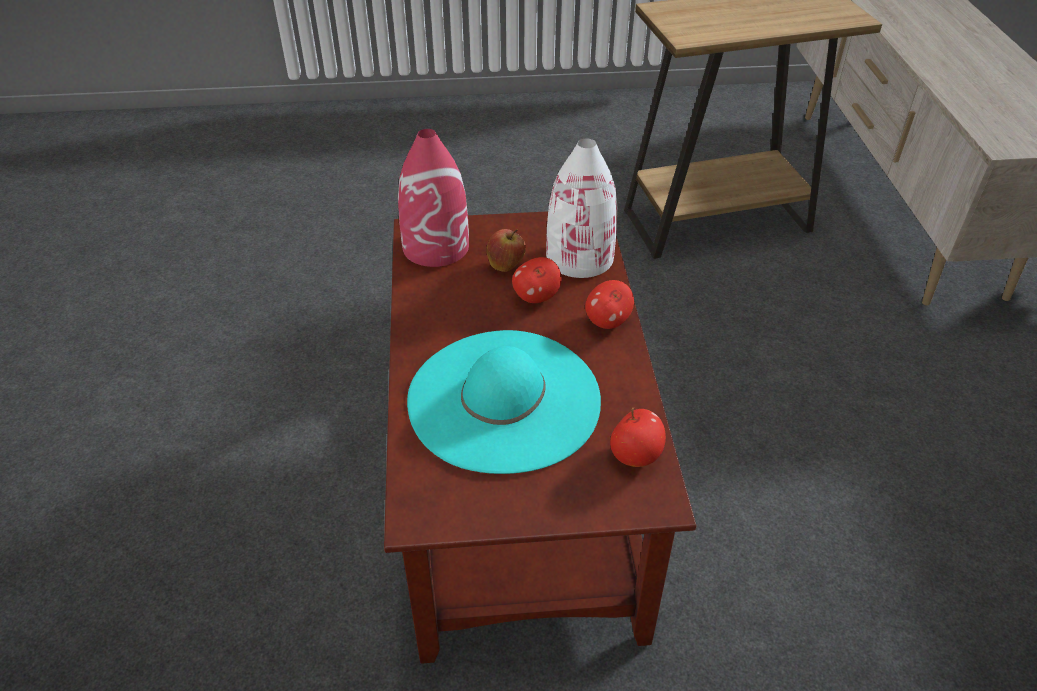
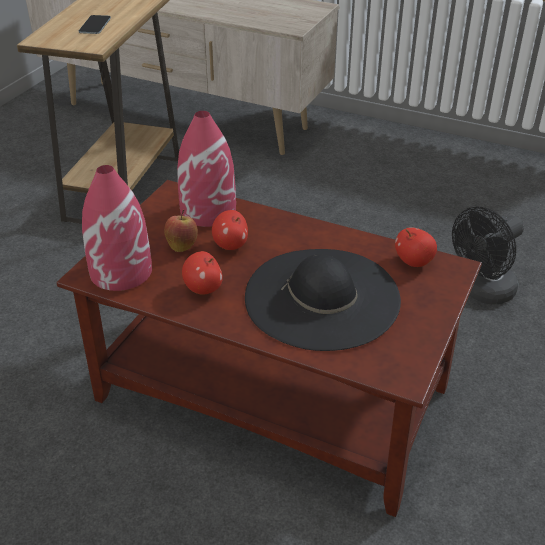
camera: 60 degrees left, 5 degrees down
(504, 399) = (322, 297): turquoise hat -> black hat
(580, 257) = (208, 211): white vase -> red vase
(607, 321) = (285, 225): apple -> apple (203, 288)
(731, 19) = (95, 25): none -> phone
(872, 625) = (482, 292): none -> black fan

